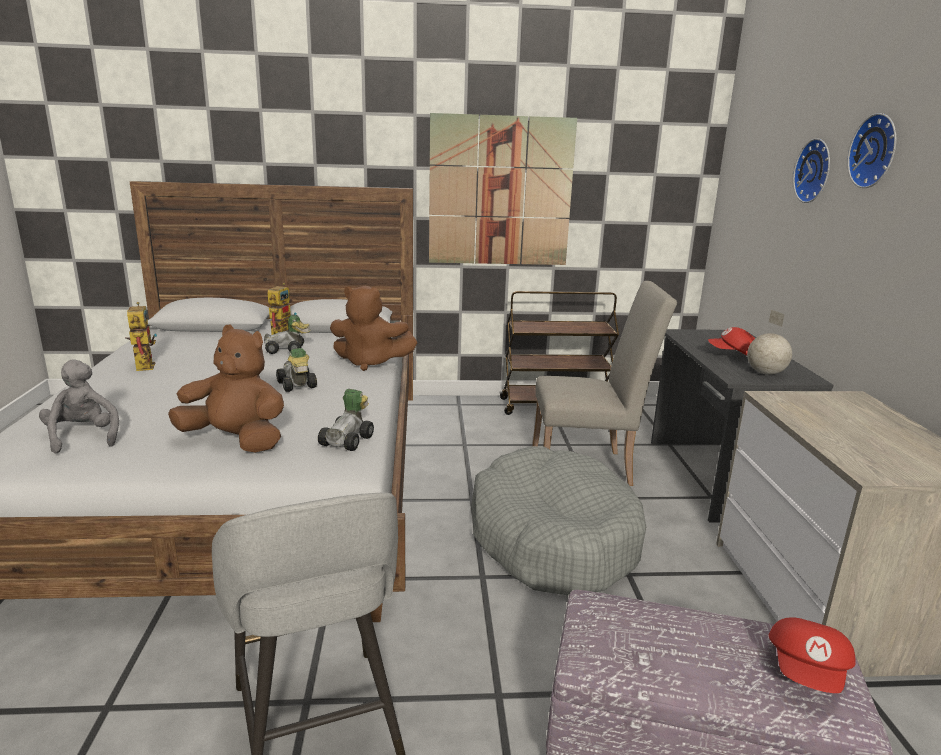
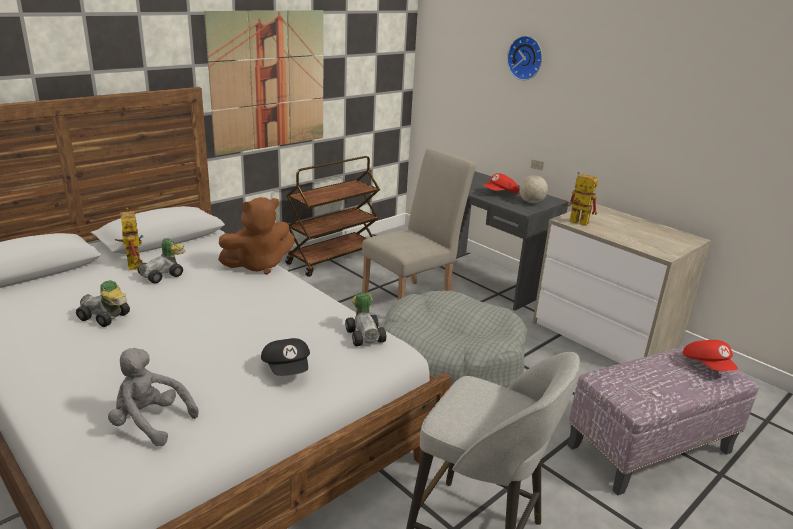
camera: 40 degrees left, 5 degrees up
(143, 365) = (47, 336): toy robot -> toy robot (574, 222)
(236, 440) = (287, 369): brown plush toy -> black cap
(296, 386) = (241, 306): toy car -> toy car (105, 318)
(876, 151) = (581, 50): wall clock -> none

